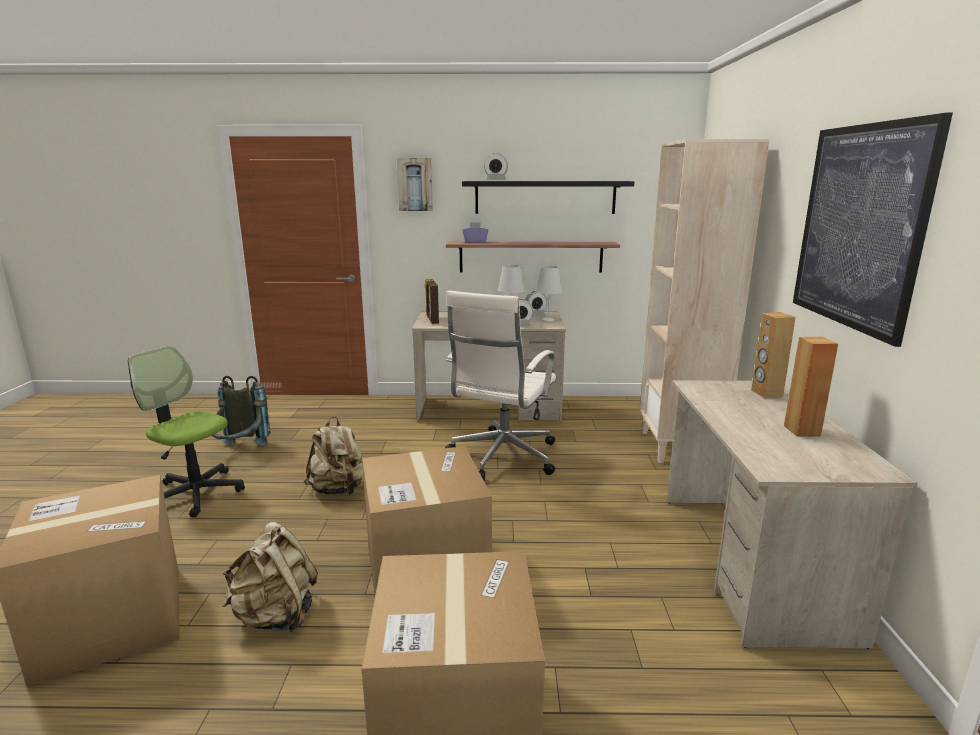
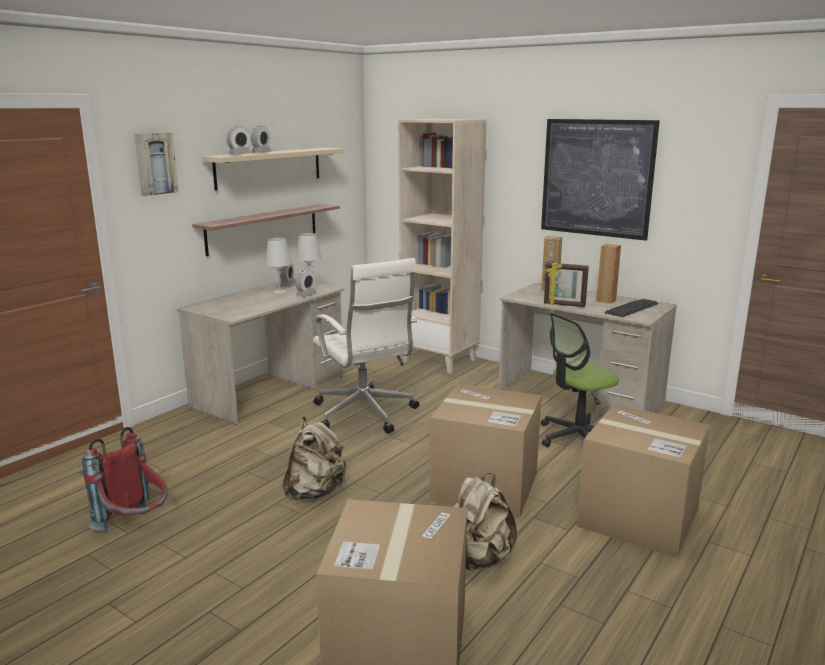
camera: 55 degrees left, 0 degrees up
(195, 494) = (201, 570): office chair -> office chair (577, 438)
(241, 451) = (136, 527): grey backpack -> red backpack
(432, 320) = (220, 311): picture frame -> picture frame (564, 305)
(475, 242) = (225, 221): purple tissue box -> none
(524, 180) = (261, 153): none -> alarm clock
(545, 197) = (269, 167): black shelf -> beige shelf
(805, 454) = (631, 308): none -> keyboard

